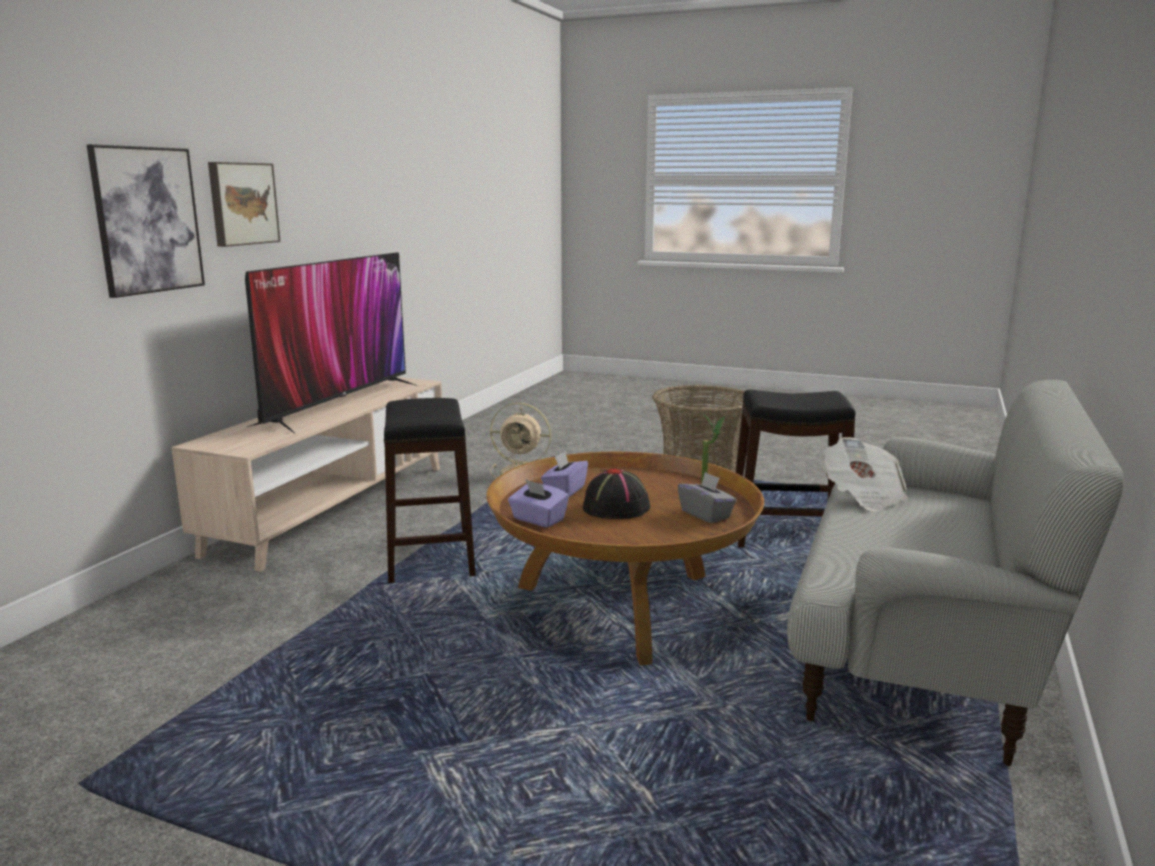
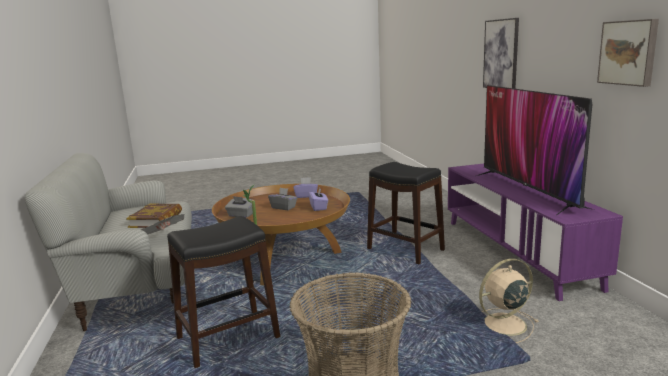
camera: 145 degrees right, 0 degrees up
(242, 203) = (541, 48): picture -> picture (629, 52)
(333, 507) = (516, 252): beige tv stand -> purple tv stand
(616, 508) = (283, 207): black hat -> grey tissue box
(877, 537) = (156, 220): none -> book

